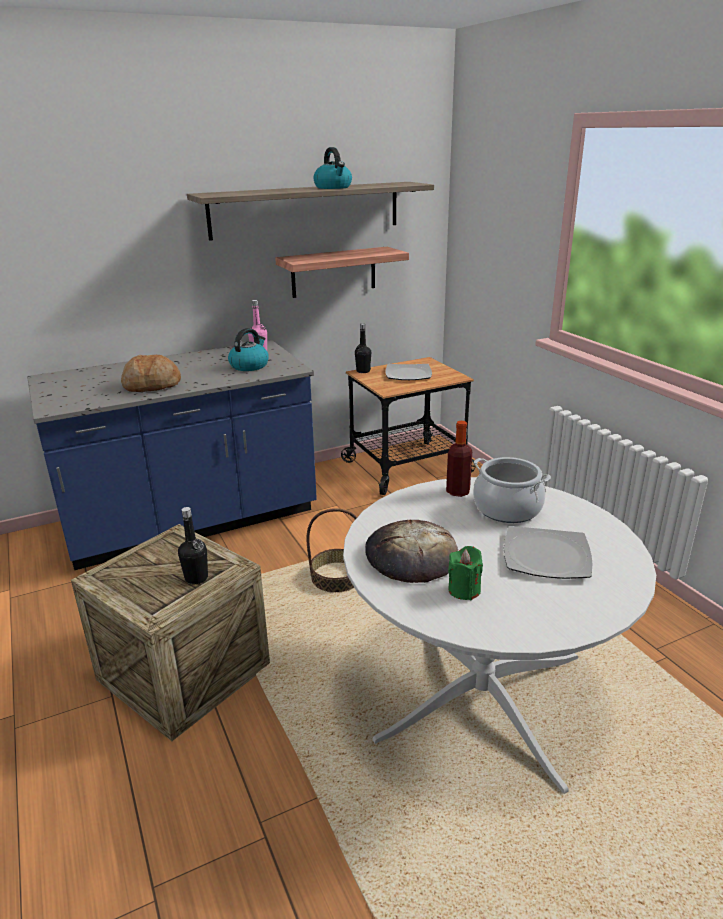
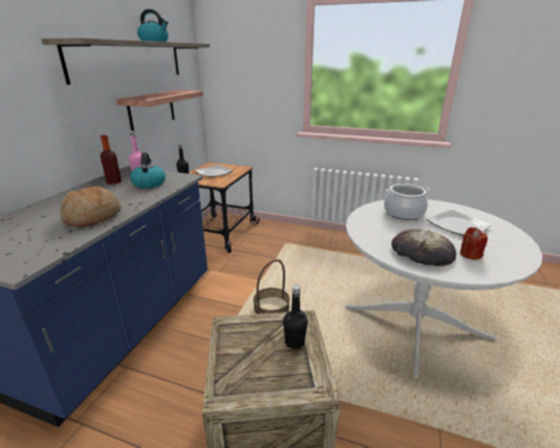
camera: 45 degrees left, 0 degrees up
(457, 491) = (371, 214): bottle -> bottle (114, 182)
(464, 590) = (470, 254): green candle -> red candle

